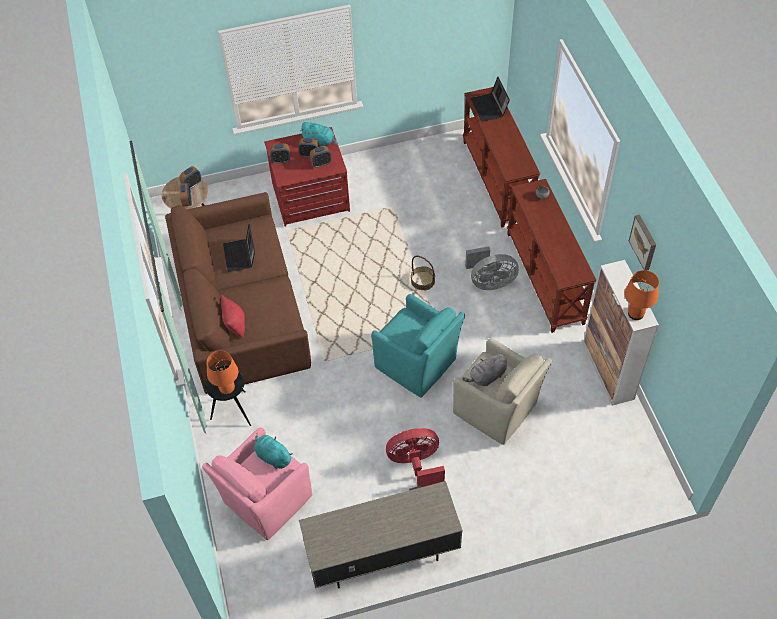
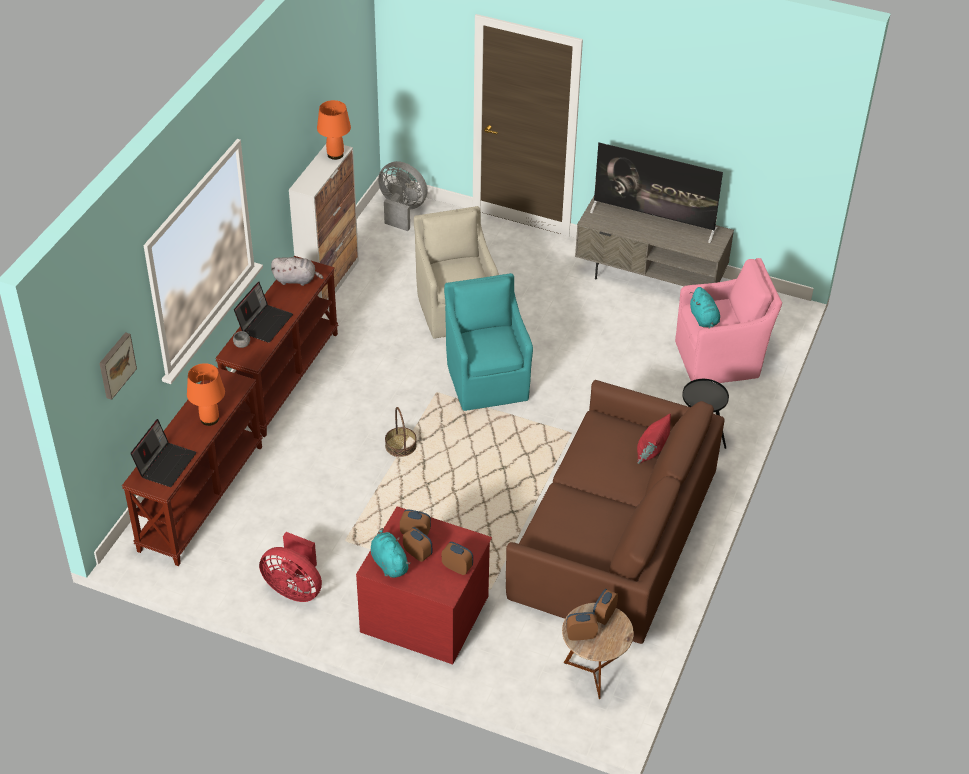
camera: 145 degrees left, 10 degrees down
(227, 389) = (706, 389): orange table lamp -> orange table lamp (209, 419)
(241, 256) = (590, 517): laptop -> laptop (264, 323)
(387, 532) = (654, 220): none -> television
(416, 464) = (565, 313): red fan -> red fan (295, 588)
(486, 377) = (463, 272): grey plush toy -> grey plush toy (296, 280)
(490, 282) = (338, 405): grey fan -> grey fan (401, 211)
(644, 242) = (289, 136): picture -> picture (115, 365)

